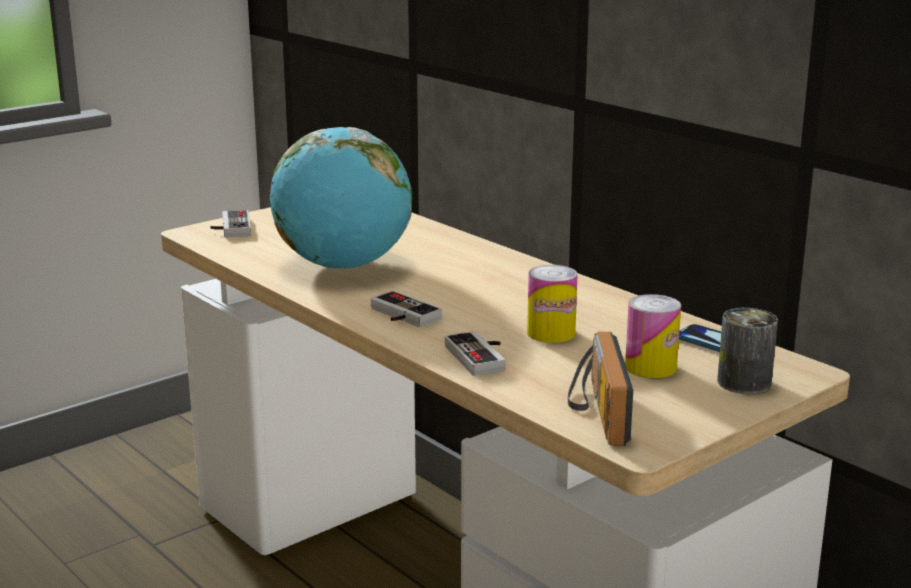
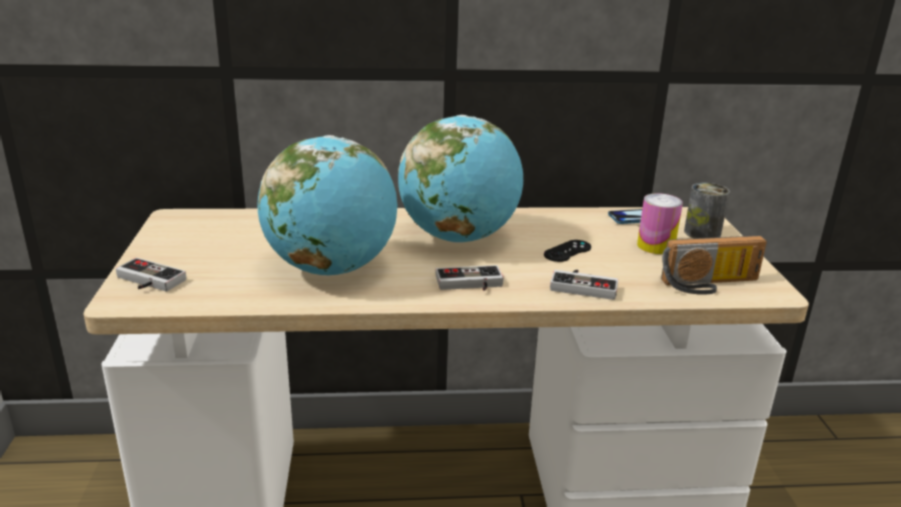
camera: 55 degrees left, 5 degrees up
(493, 286) = (459, 237): none -> globe
(551, 333) = (567, 251): can -> black game controller
(595, 412) = (710, 285): radio -> radio turned 45 degrees counterclockwise

